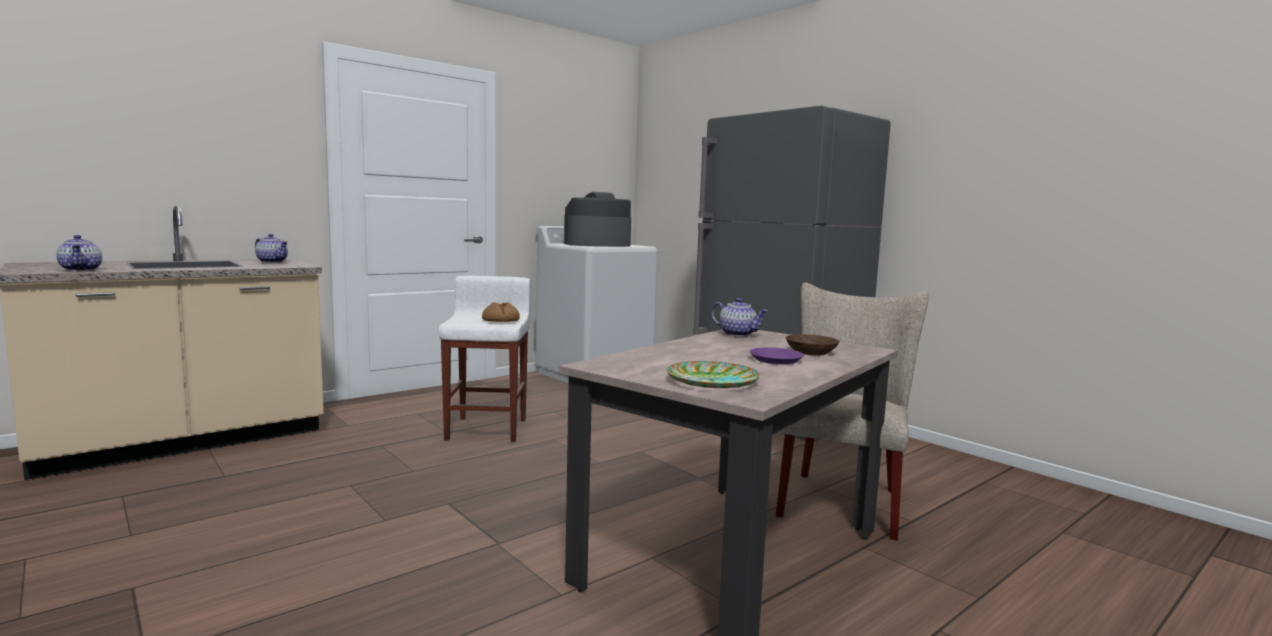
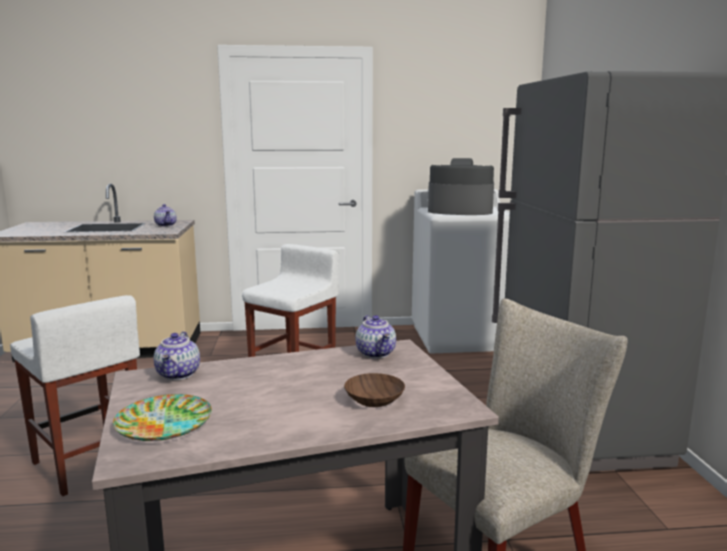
camera: 35 degrees right, 5 degrees up
(82, 270) = (33, 233): teapot -> teapot (179, 374)
(365, 540) = (88, 464): none -> white stool
(500, 320) = (295, 289): bread -> none
(776, 359) = (306, 404): purple plate -> none

